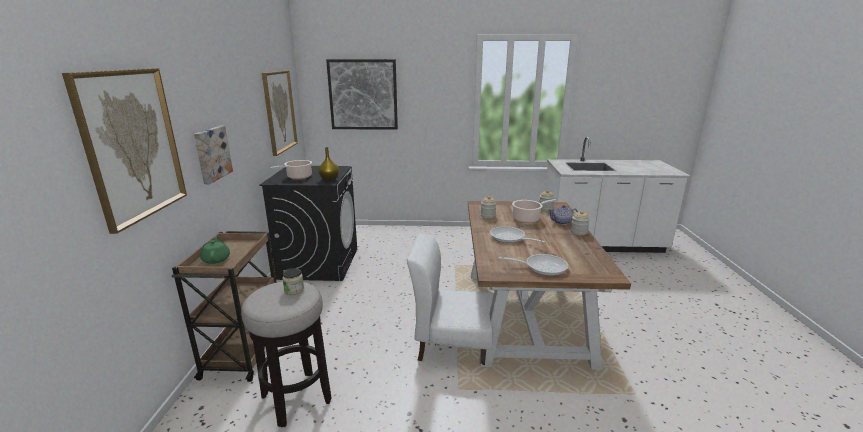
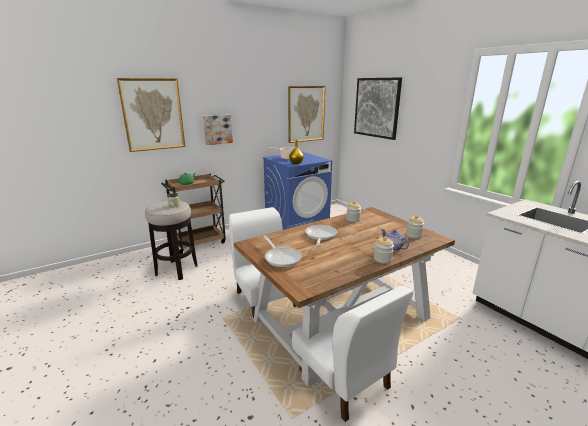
camera: 55 degrees right, 0 degrees up
(319, 263) = (297, 223): black washing machine -> blue washing machine
(527, 219) = (373, 233): cooking pot -> none
(602, 347) = (343, 379): none -> white chair

